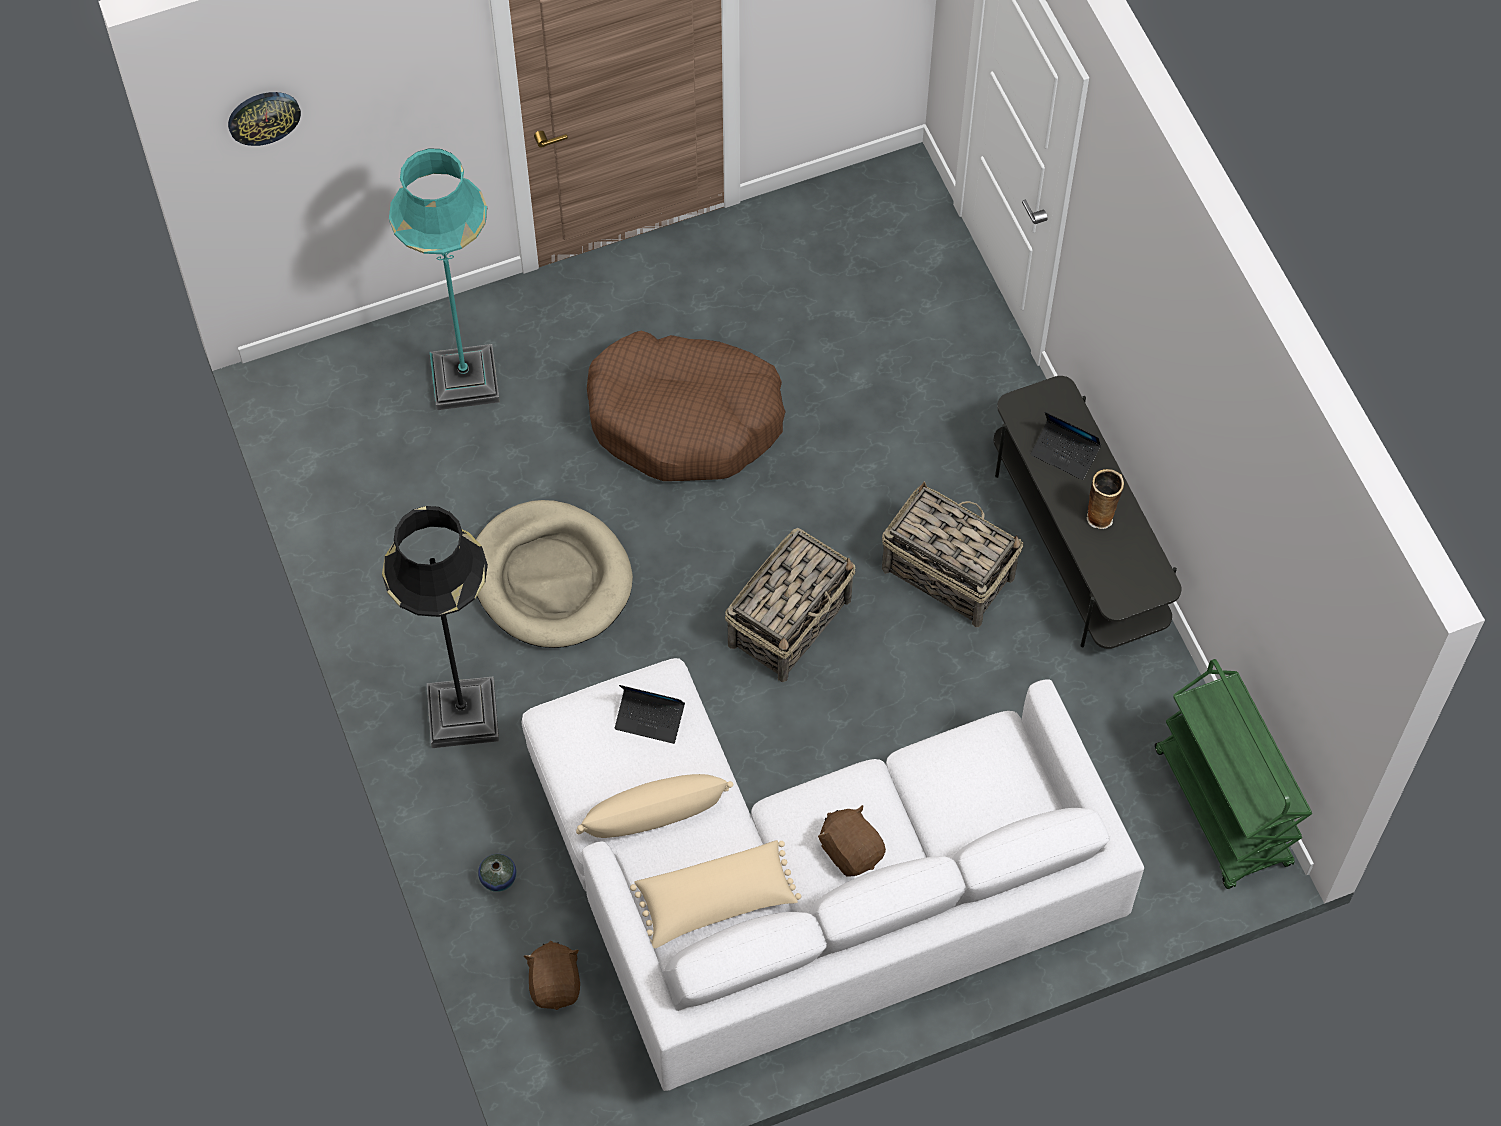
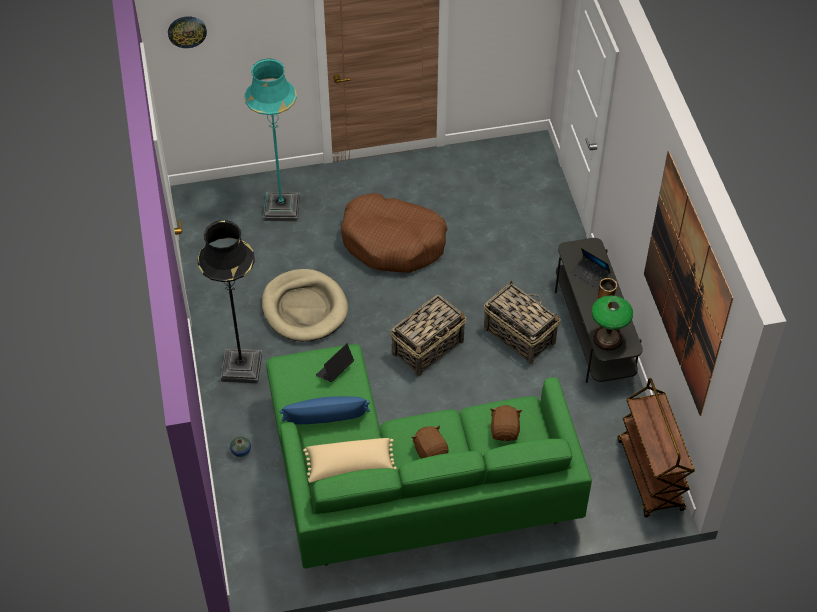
camera: 10 degrees right, 10 degrees down
(555, 984) = (259, 509): brown plush toy -> brown plush toy (505, 431)
(650, 719) = (334, 370): laptop -> laptop turned 105 degrees clockwise
(653, 816) = (325, 419): beige pillow -> blue pillow
(805, 895) = (407, 485): white sofa -> green sofa
(1117, 575) = (607, 338): none -> table lamp
(1223, 808) = (650, 476): green cart -> brown cart
(1270, 513) = (685, 284): none -> picture

